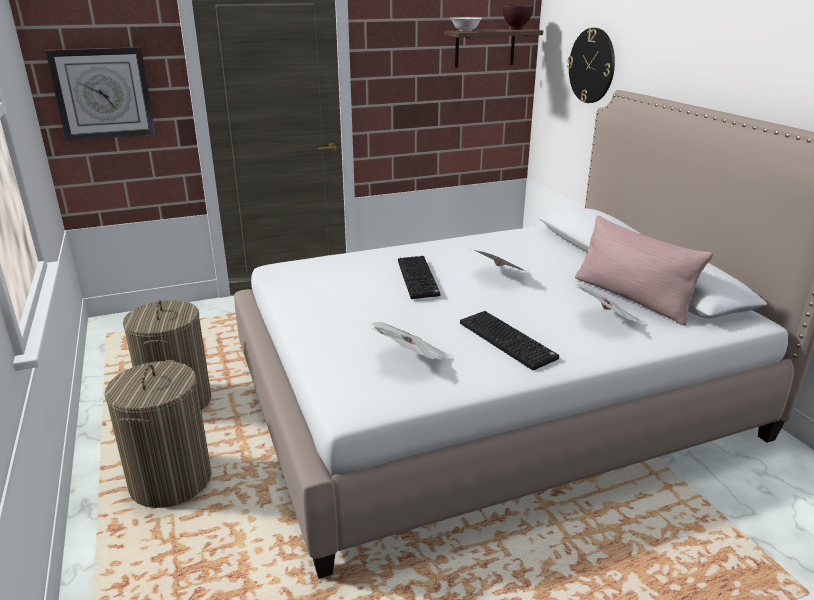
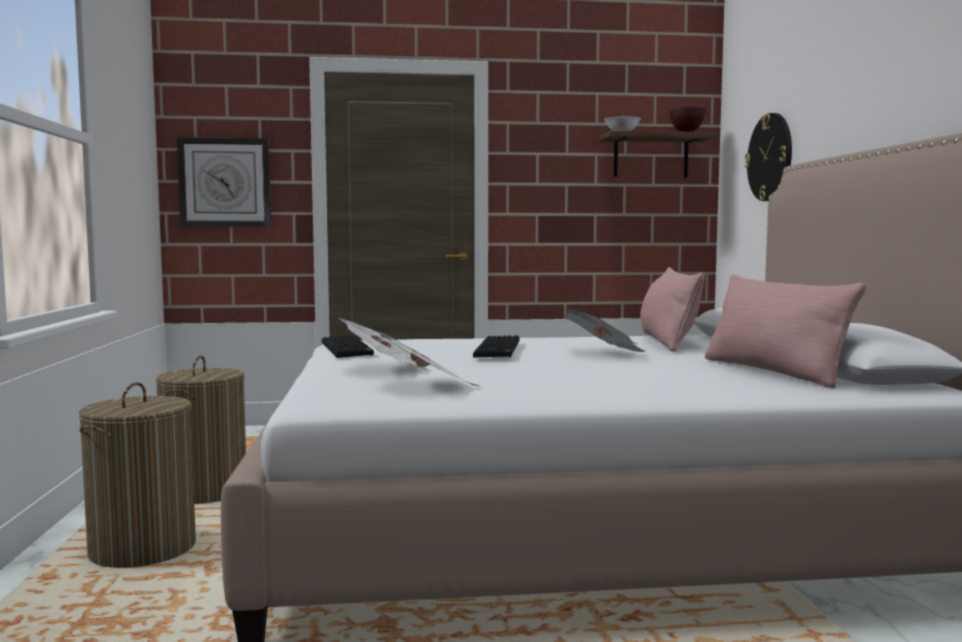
camera: 15 degrees right, 20 degrees down
(509, 340) = (567, 383): keyboard -> keyboard (348, 349)
(530, 245) = (667, 342): none -> pink pillow
(607, 321) = (720, 381): newspaper -> newspaper (387, 369)

